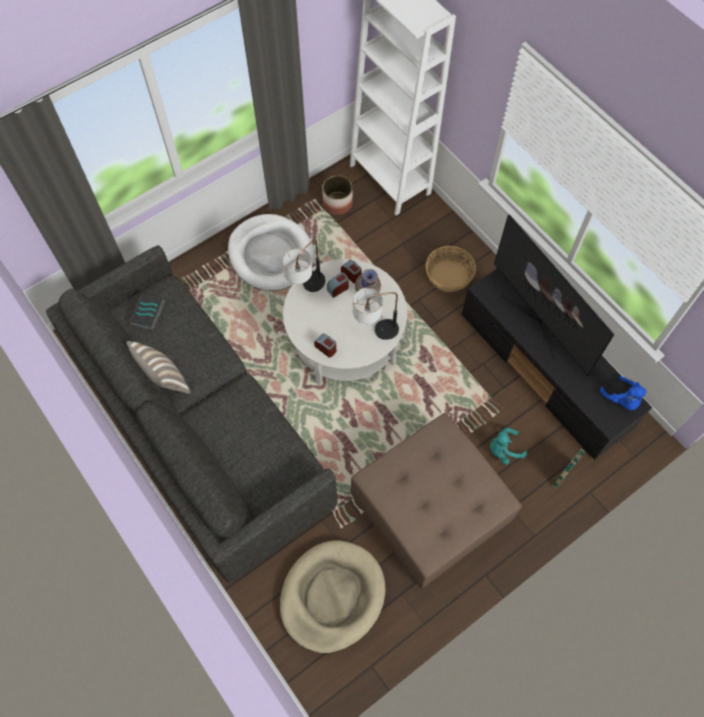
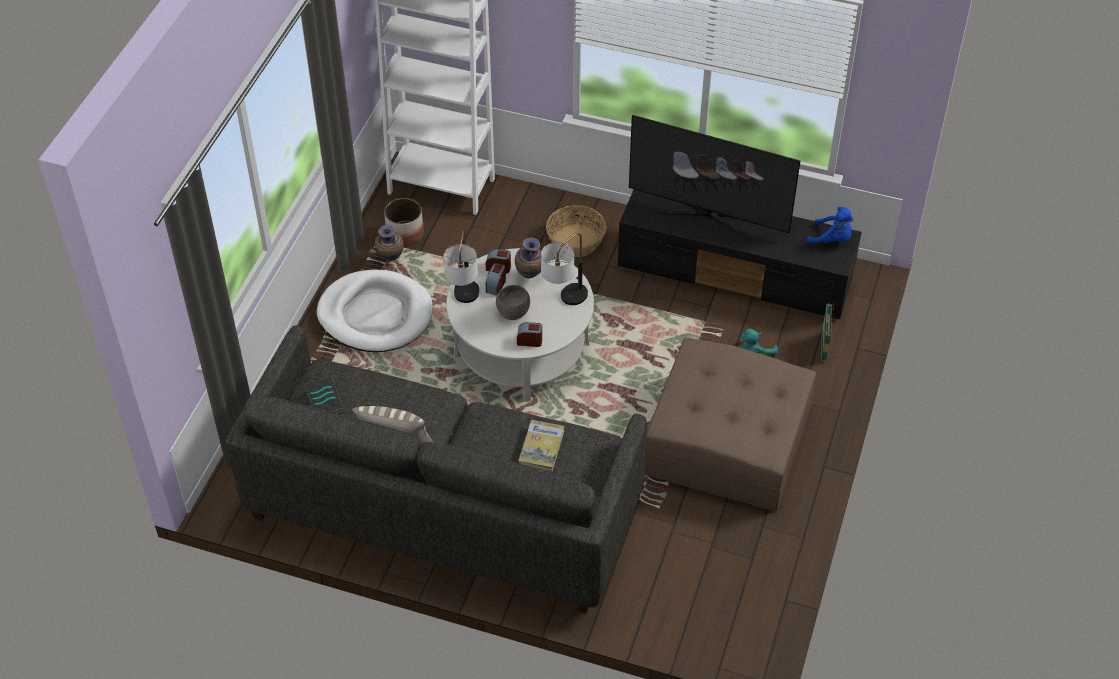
camera: 35 degrees left, 15 degrees down
(258, 444) = (541, 447): none -> book
(312, 218) = (390, 260): none -> vase
(332, 596) = (700, 568): beige dog bed -> none
(333, 317) = (512, 311): none -> grey bowl

